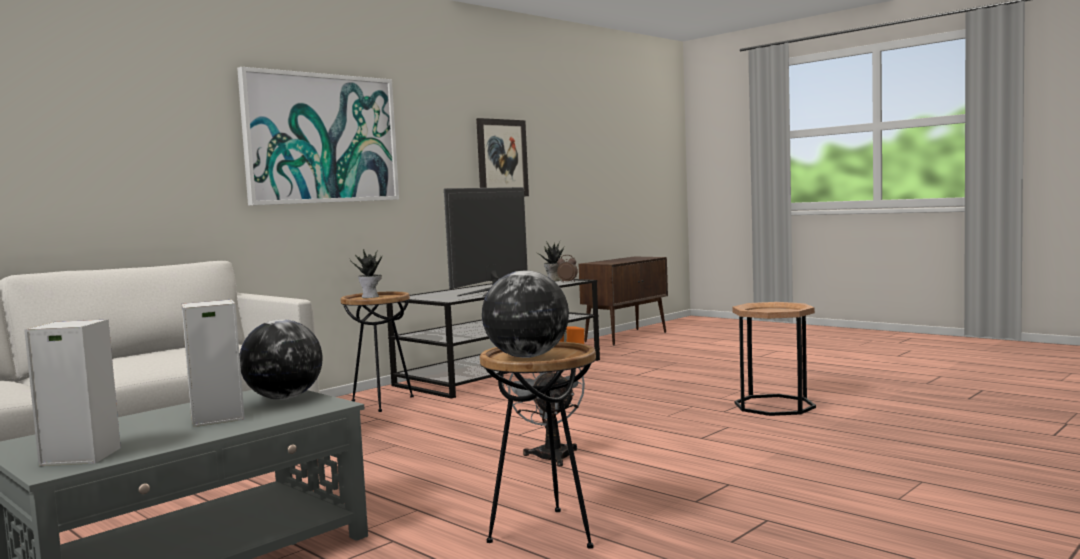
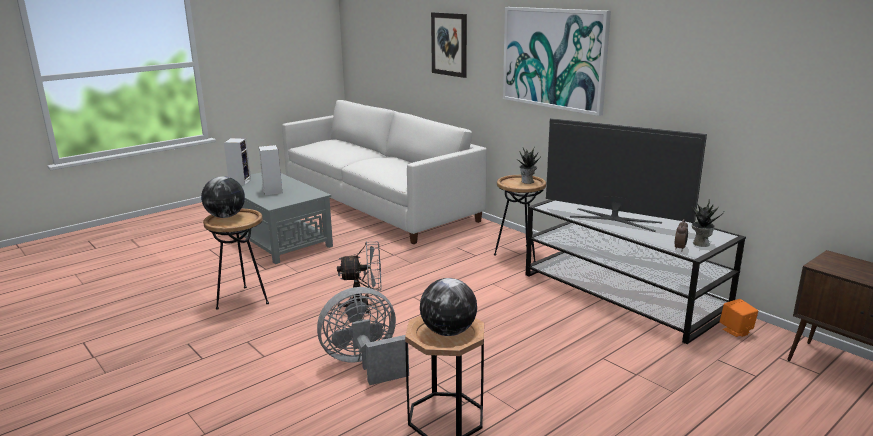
camera: 95 degrees right, 15 degrees up
(284, 398) = (296, 197): globe -> globe (448, 331)
(502, 158) = (732, 96): picture -> picture (449, 44)
(707, 437) = (364, 364): none -> grey fan

